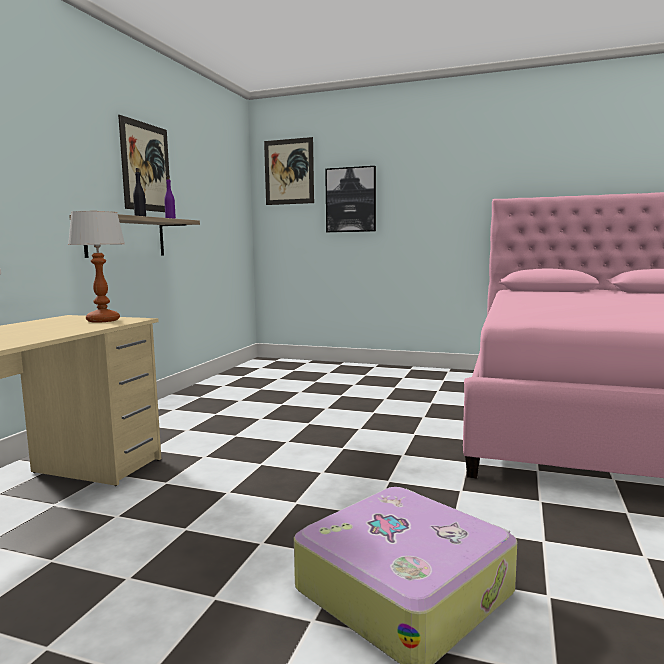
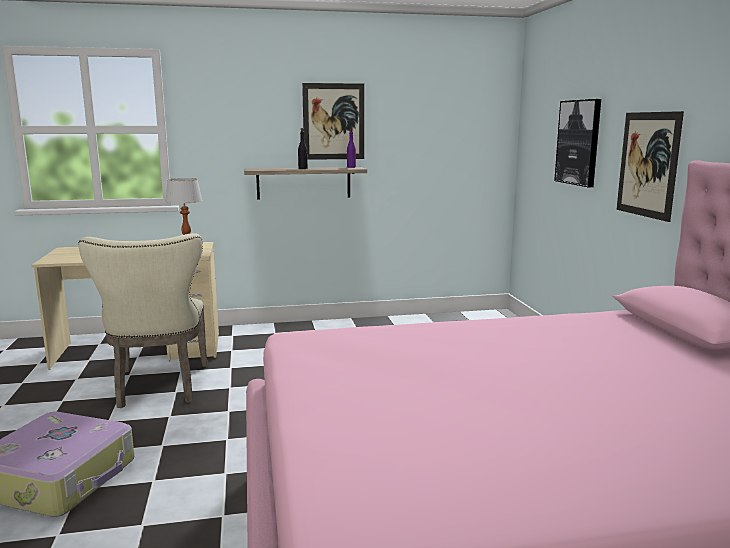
camera: 60 degrees right, 5 degrees up
(202, 500) = (160, 388): none -> beige chair
(289, 172) = (541, 103): picture -> picture (648, 164)

